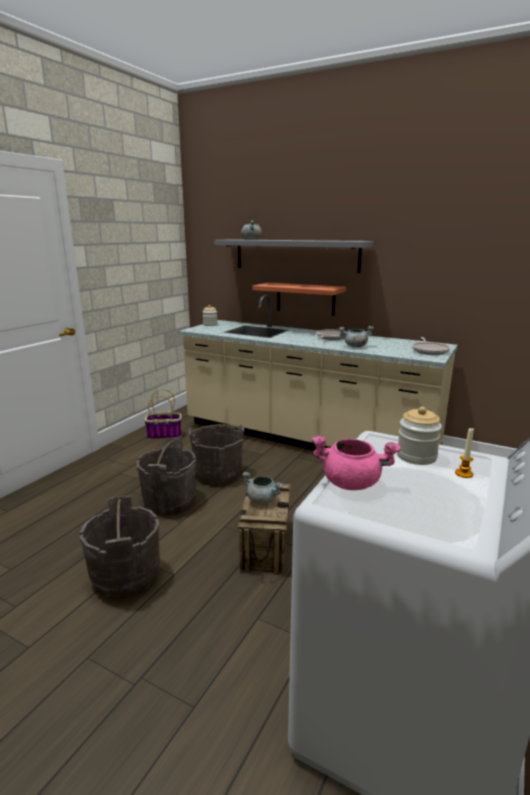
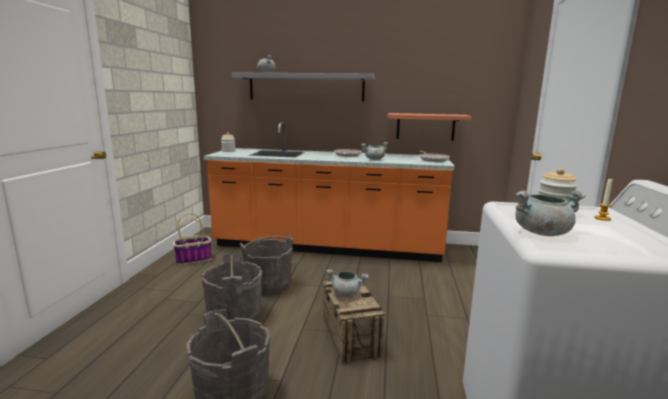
camera: 20 degrees left, 5 degrees down
(305, 298) = (316, 125): shelf -> shelf (425, 126)
(306, 439) = (327, 247): beige counter -> orange counter
(352, 483) = (542, 232): pink cooking pot -> grey cooking pot

